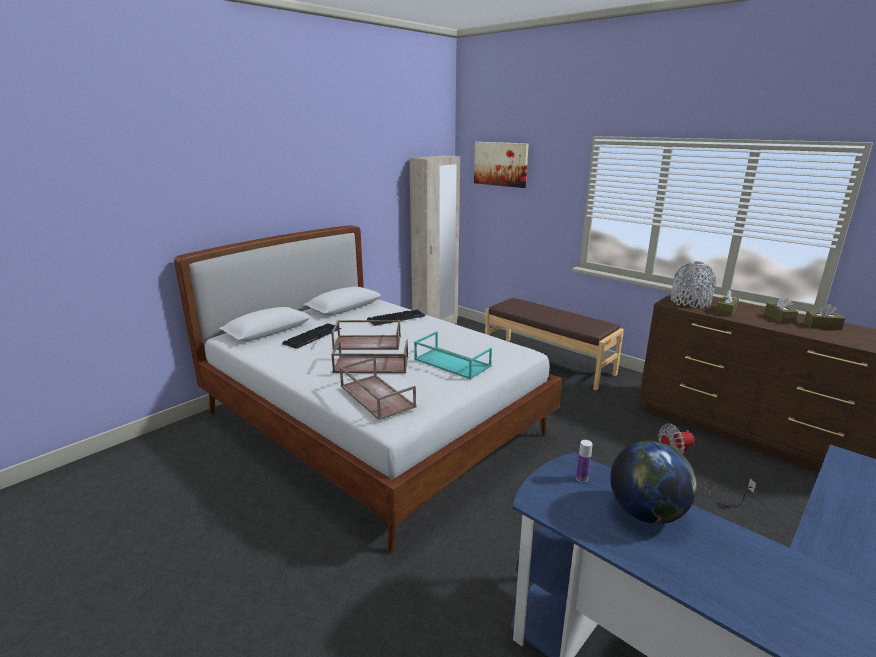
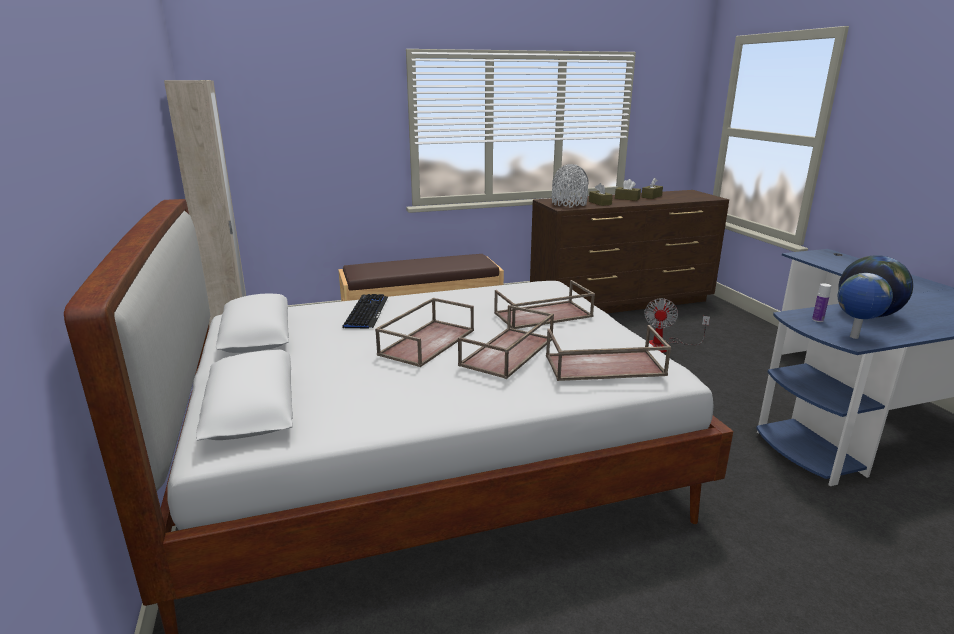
camera: 60 degrees left, 0 degrees up
(312, 336) = (344, 373): keyboard -> none
(451, 363) = (542, 315): turquoise tray -> brown tray
(501, 164) = (273, 90): picture -> none
(553, 502) = (854, 337): none -> globe

